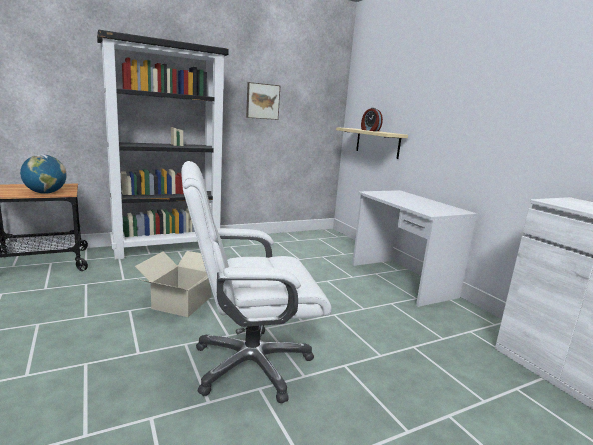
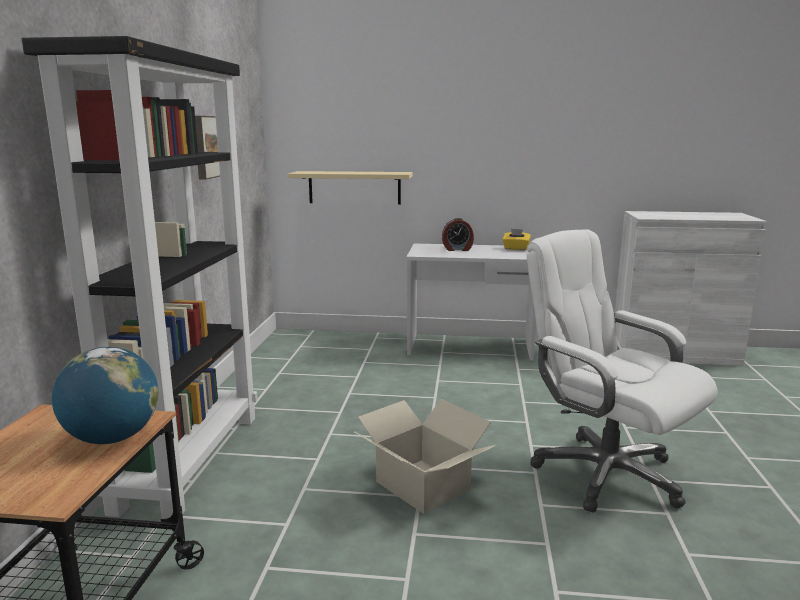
camera: 55 degrees left, 0 degrees up
(250, 364) = (605, 474): white office chair -> white office chair turned 120 degrees clockwise
(370, 130) = (351, 172): alarm clock -> alarm clock (457, 249)
(450, 209) = (516, 249): none -> yellow tissue box

